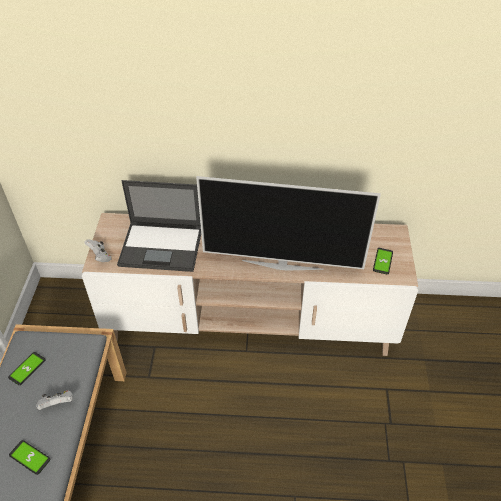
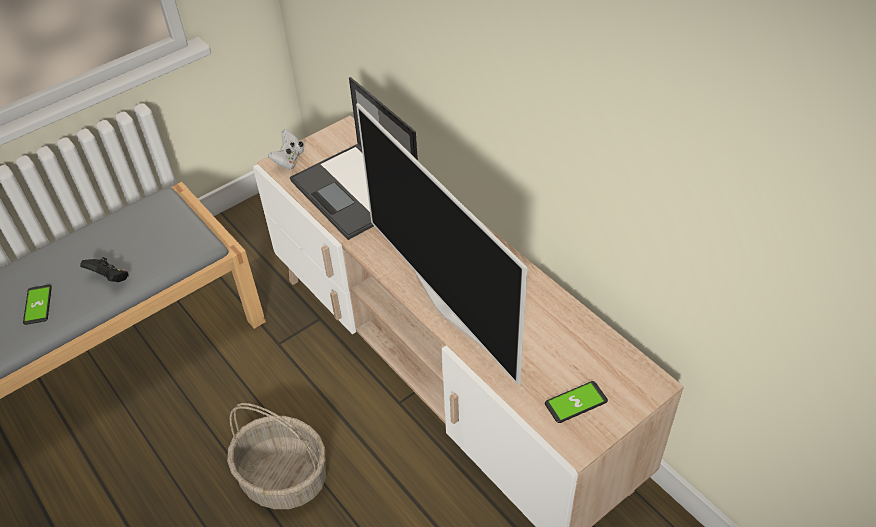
camera: 50 degrees right, 0 degrees up
(27, 368) = (131, 226): phone -> none
(58, 404) = (110, 278): white game controller -> black game controller
(238, 432) = (285, 477): none -> basket

